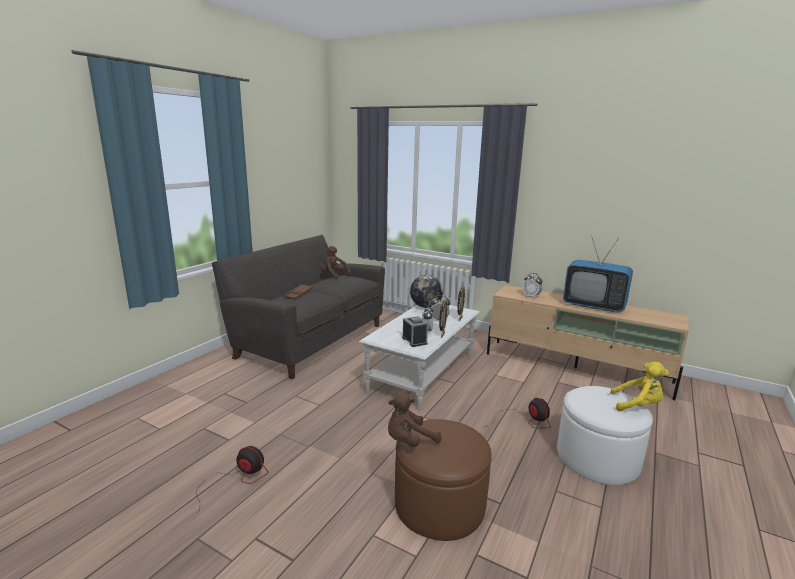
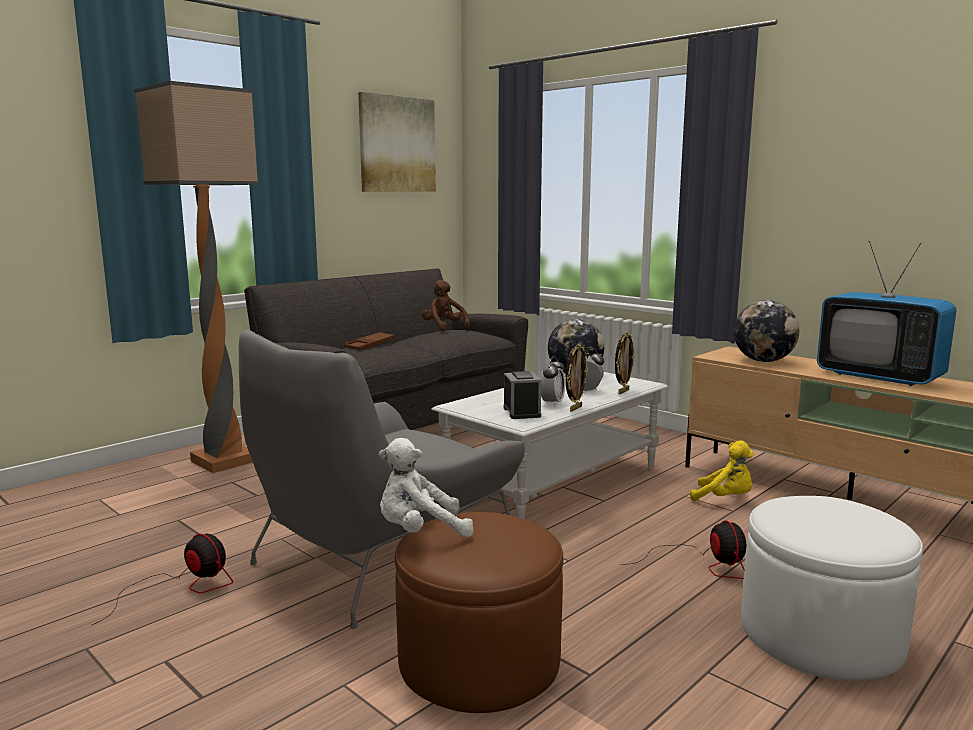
camera: 15 degrees right, 5 degrees down
(209, 376) = (224, 460): none -> floor lamp
(293, 156) = (397, 144): none -> picture
(349, 439) = (382, 556): none -> grey armchair
(409, 441) = (420, 532): brown plush toy -> white plush toy
(531, 296) = (763, 361): alarm clock -> globe
(637, 405) = (894, 528): yellow plush toy -> yellow plush toy (725, 499)

